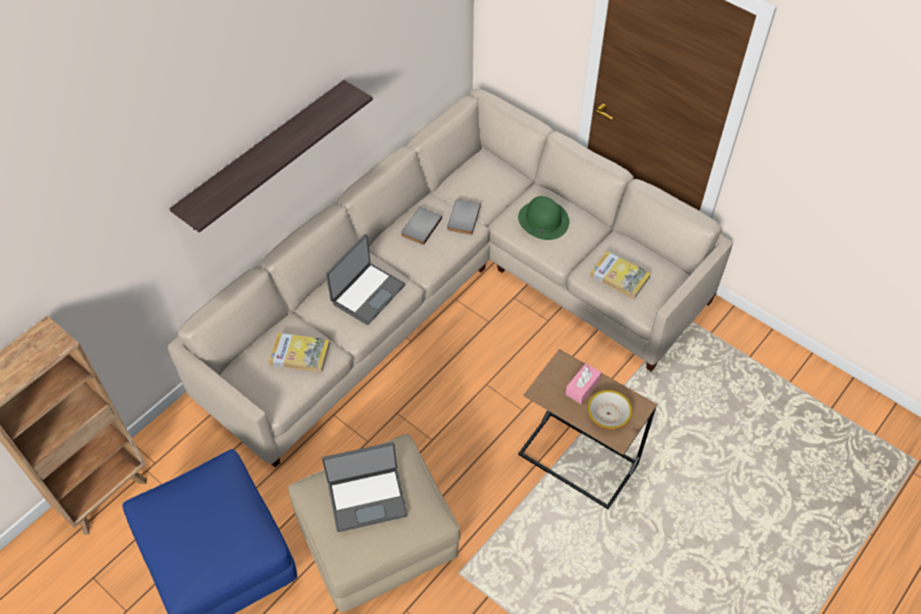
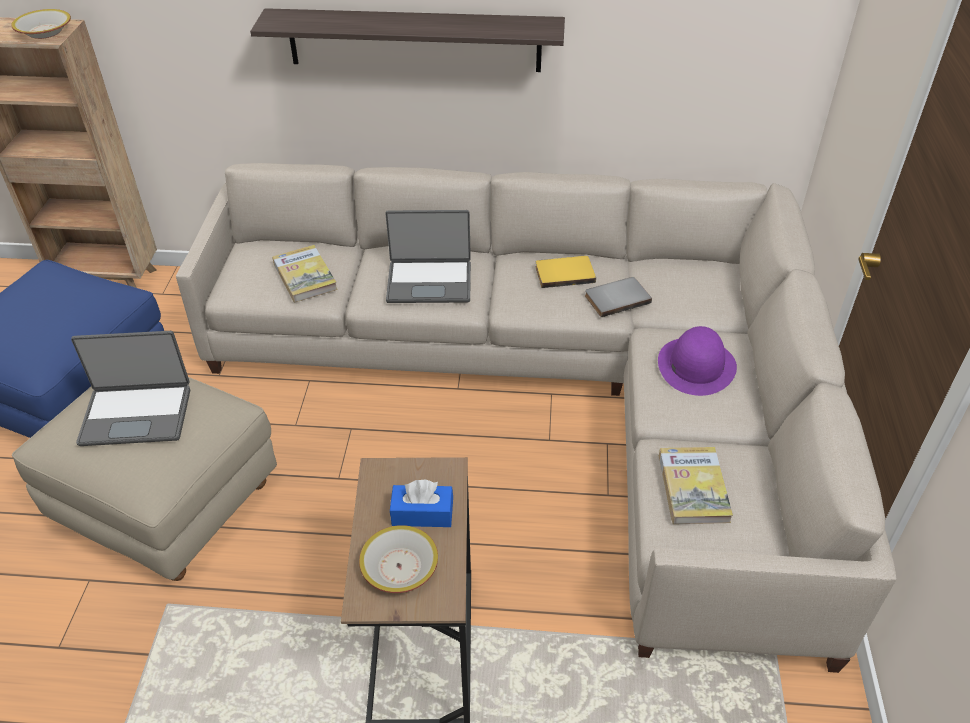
camera: 55 degrees right, 10 degrees down
(45, 345) = (45, 32): none -> bowl
(367, 498) = (137, 414): laptop -> laptop turned 45 degrees counterclockwise
(420, 226) = (564, 273): grey book -> yellow book
(543, 220) = (696, 365): green hat -> purple hat
(582, 387) = (422, 514): pink tissue box -> blue tissue box

